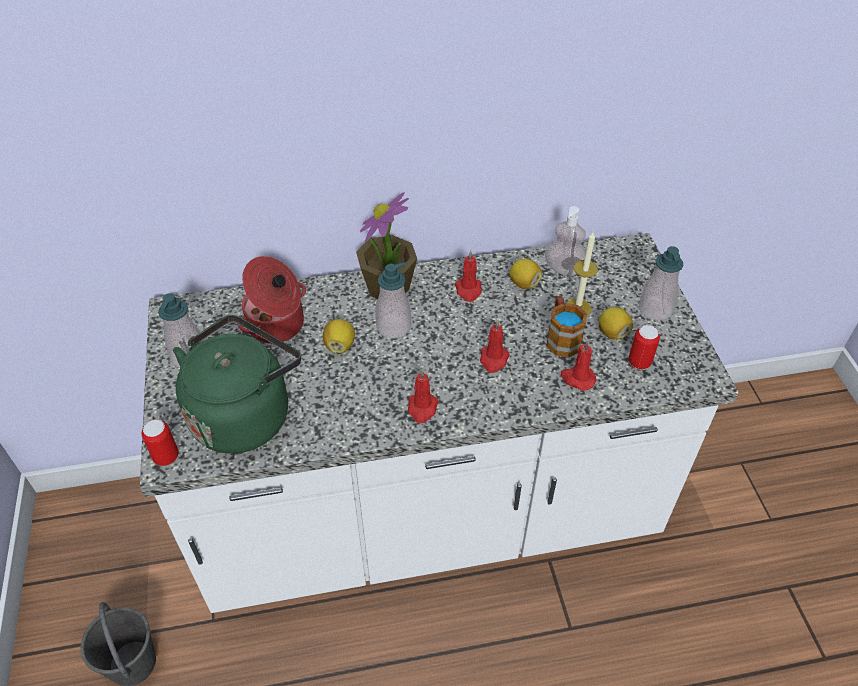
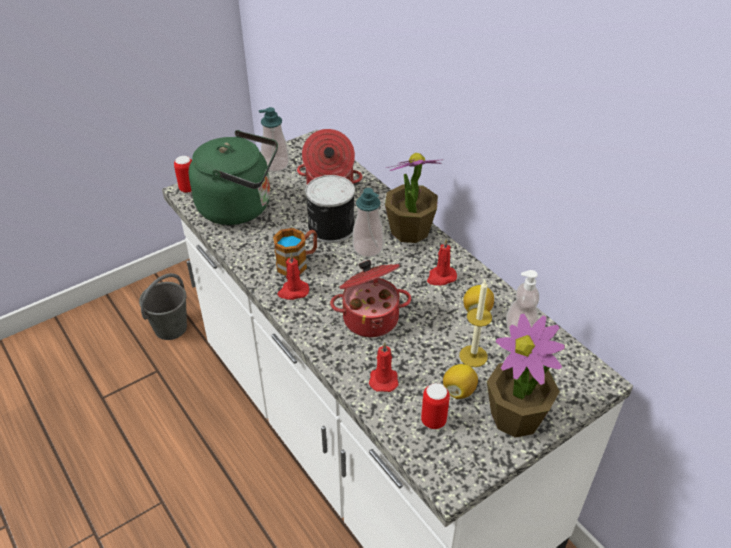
camera: 65 degrees right, 5 degrees down
(340, 345) = (330, 227): lemon -> can
(493, 360) = (370, 317): red candle -> cooking pot
(561, 337) = (427, 354): mug -> mug (297, 262)
(655, 309) = (516, 417): soap dispenser -> potted plant

